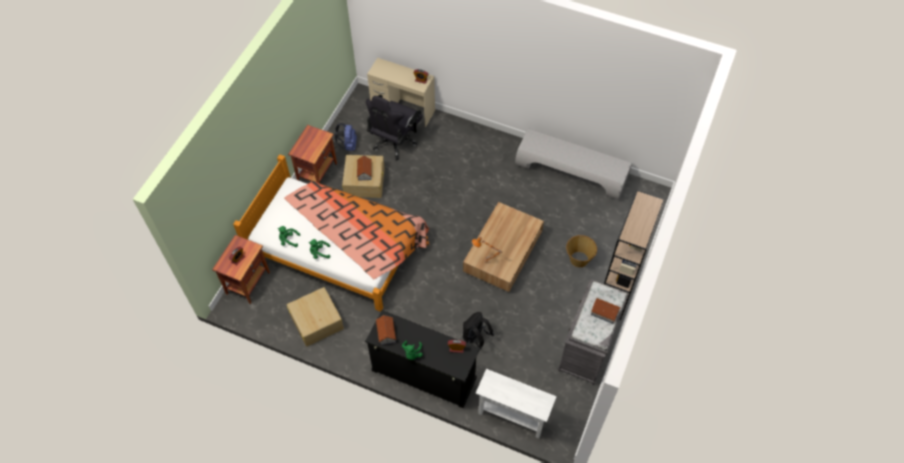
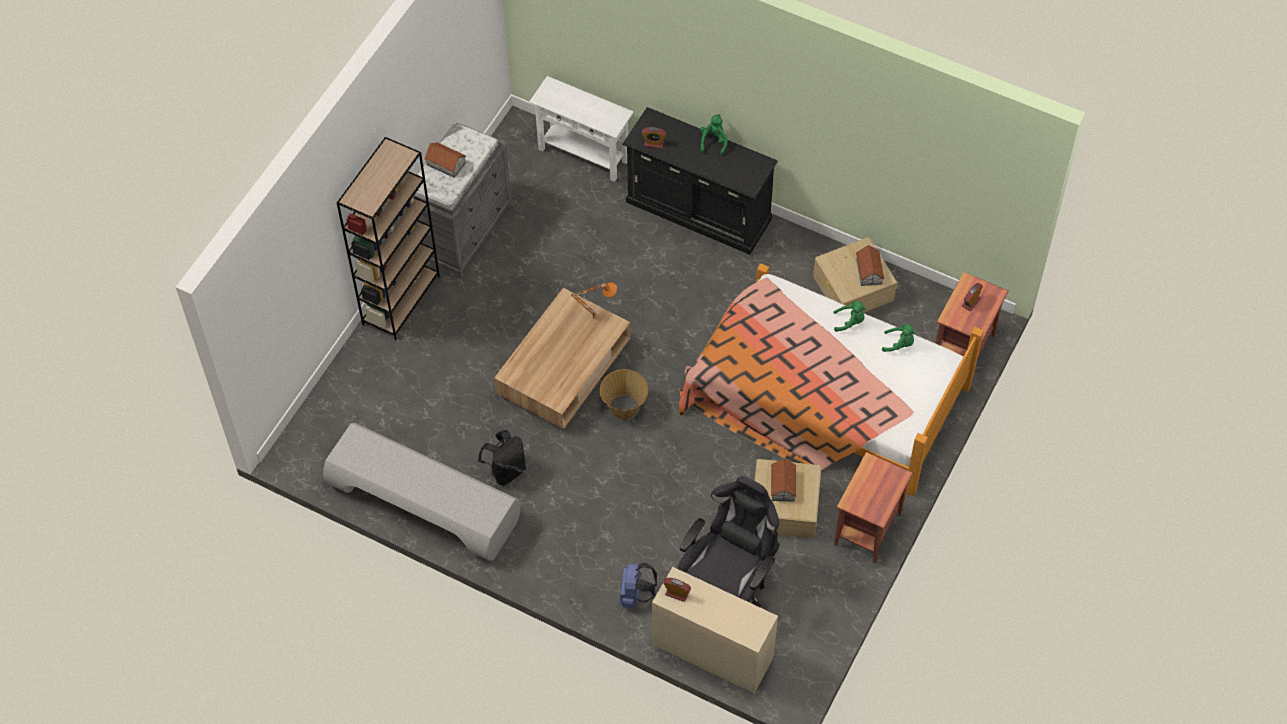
camera: 175 degrees left, 0 degrees up
(348, 145) = (814, 580): blue backpack -> blue backpack (635, 595)
(386, 333) = (748, 167): toy house -> toy house (869, 271)
(475, 338) = (621, 251): black backpack -> black backpack (506, 471)
(579, 259) = (446, 353): basket -> basket (624, 407)

